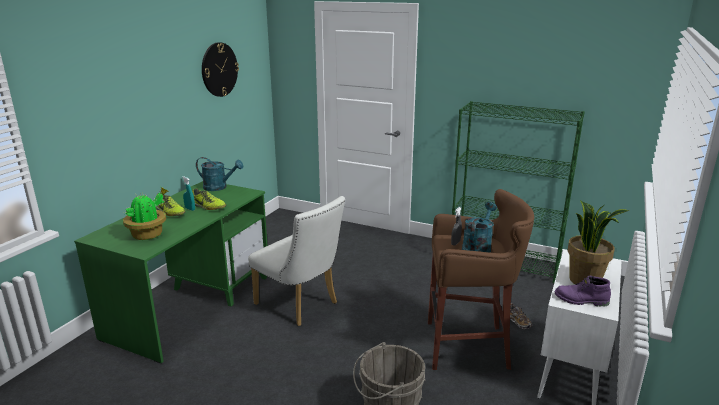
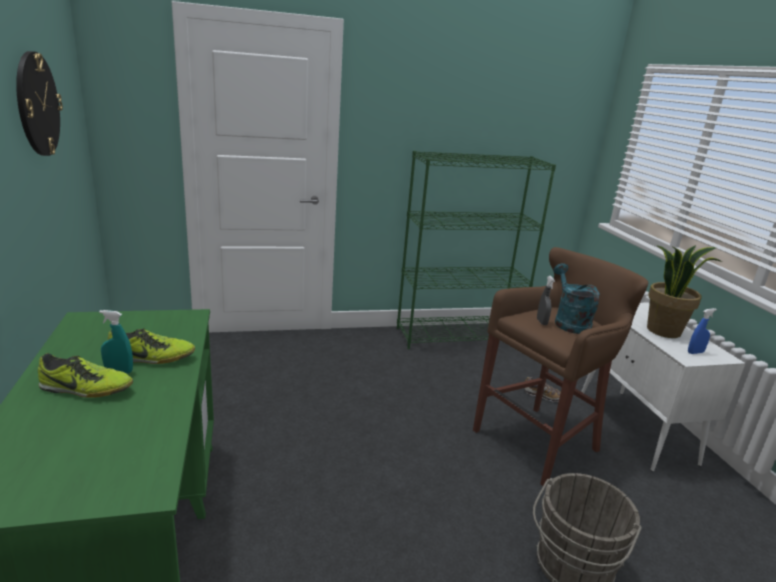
camera: 40 degrees left, 0 degrees up
(149, 234) = (103, 449): potted plant -> none
(219, 187) = (119, 319): turquoise watering can -> none
(301, 305) = (309, 471): white chair -> none
(581, 300) = (695, 352): purple boot -> blue spray bottle

